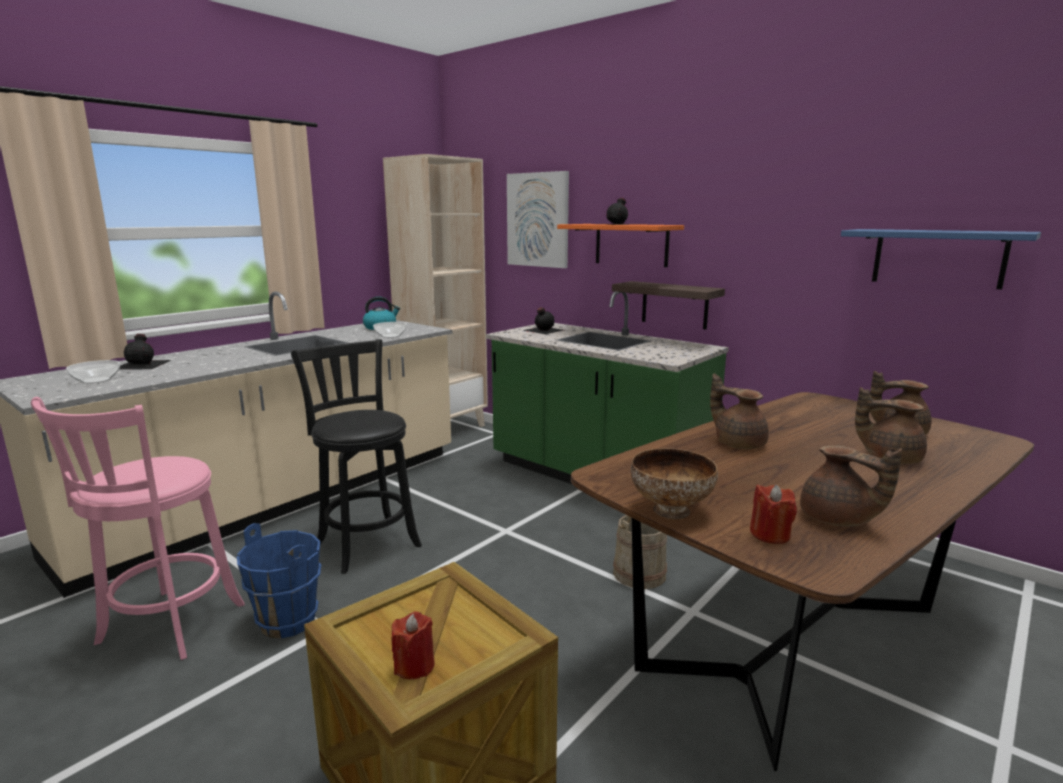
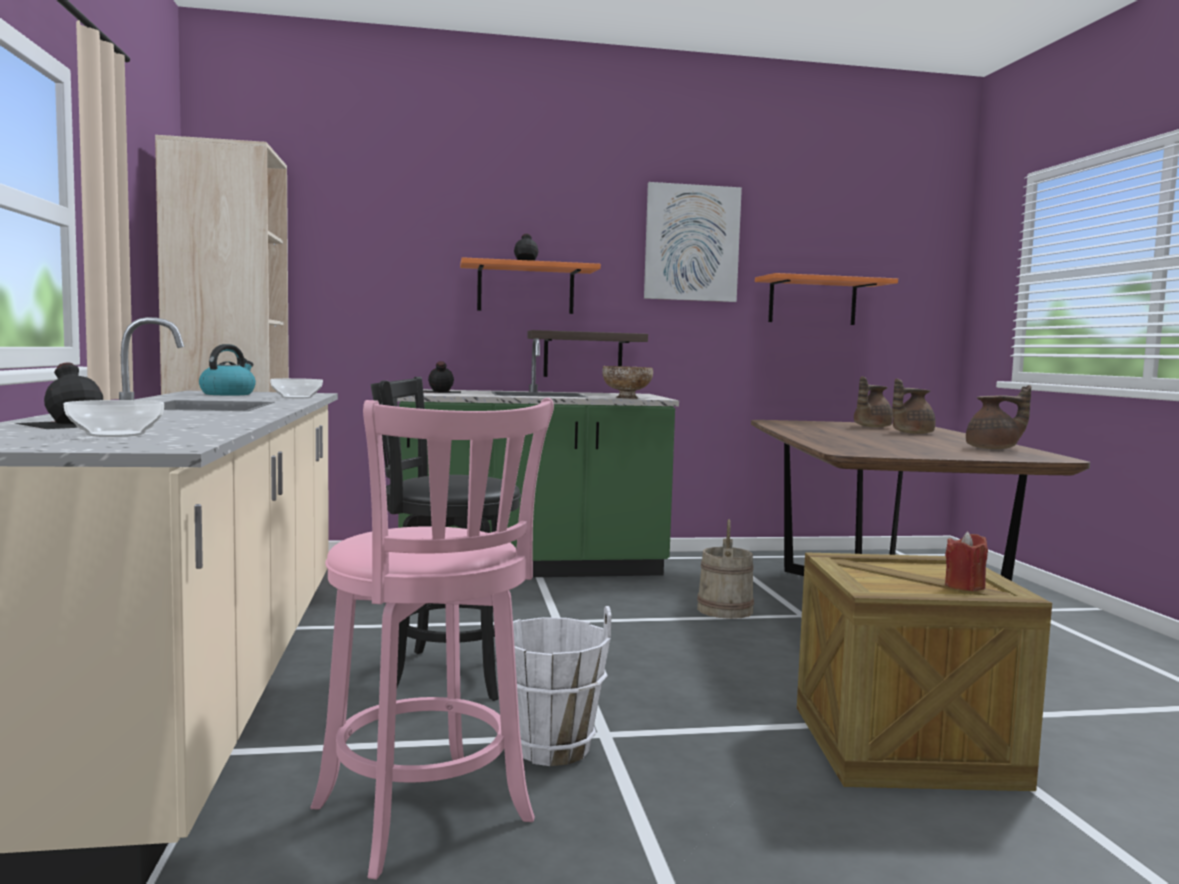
camera: 50 degrees left, 10 degrees down
(288, 621) = (550, 747): blue bucket -> white bucket
(538, 220) = (382, 255): picture -> picture (691, 243)
(670, 510) = (937, 456): bowl -> bowl (626, 398)
(738, 443) = (835, 436): brown teapot -> none
(770, 534) = (1000, 455): red candle -> none
(938, 258) = (812, 301): blue shelf -> orange shelf

